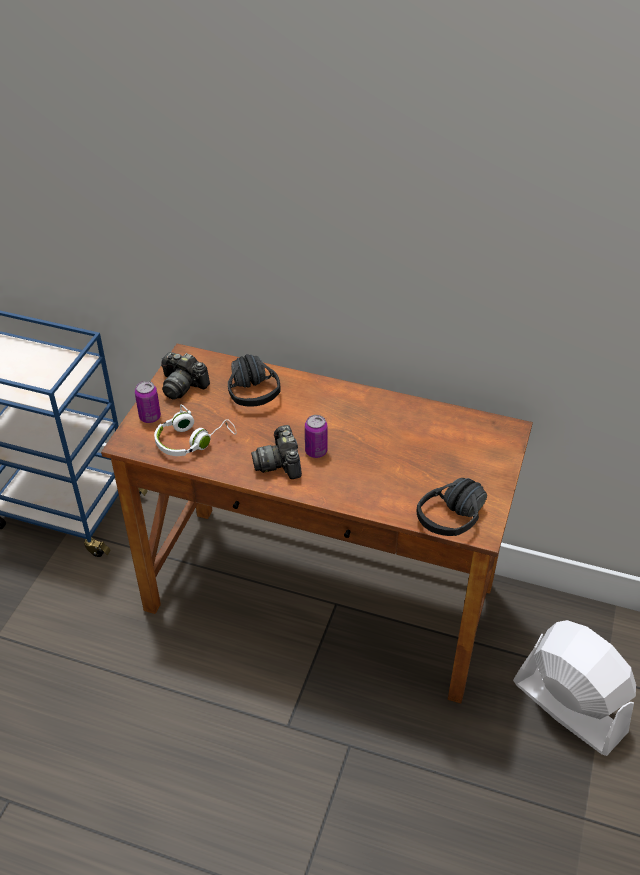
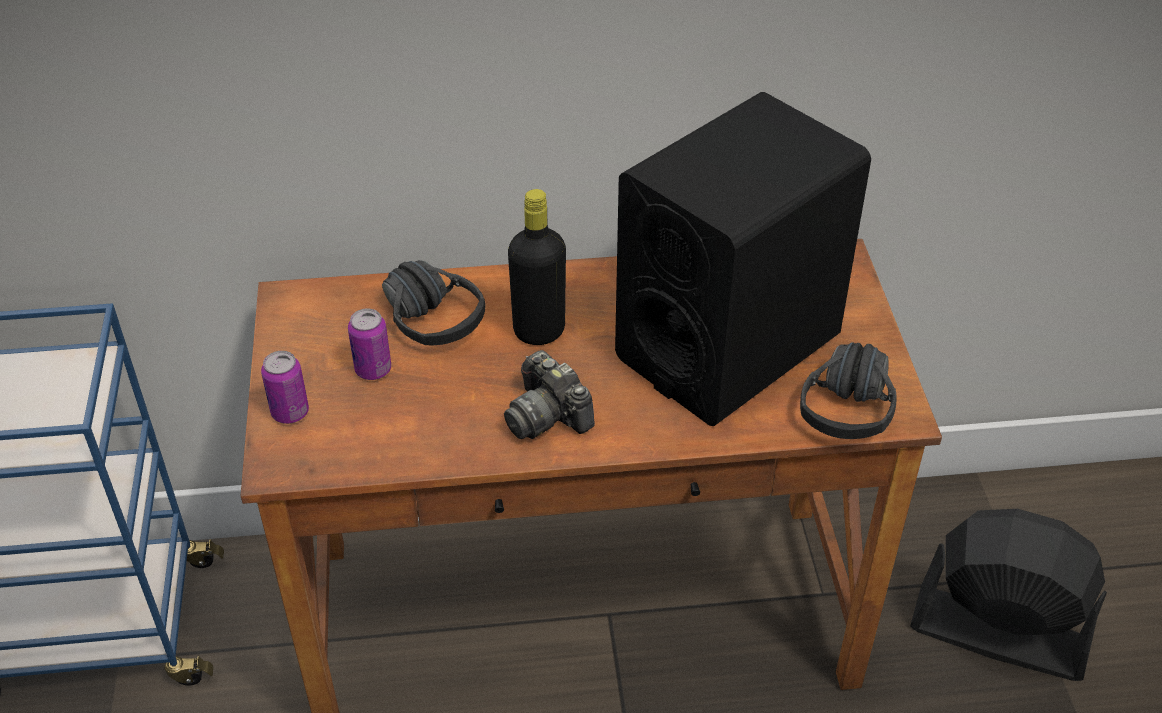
camera: 25 degrees left, 0 degrees up
(182, 385) = (312, 345): camera -> none
(192, 440) = (385, 426): white headphones -> none
(305, 416) = (539, 331): none -> black bottle
(316, 451) = (590, 379): can -> can (373, 369)
(406, 459) = (728, 346): none -> black speaker
(568, 706) = (998, 633): white fan -> black fan

